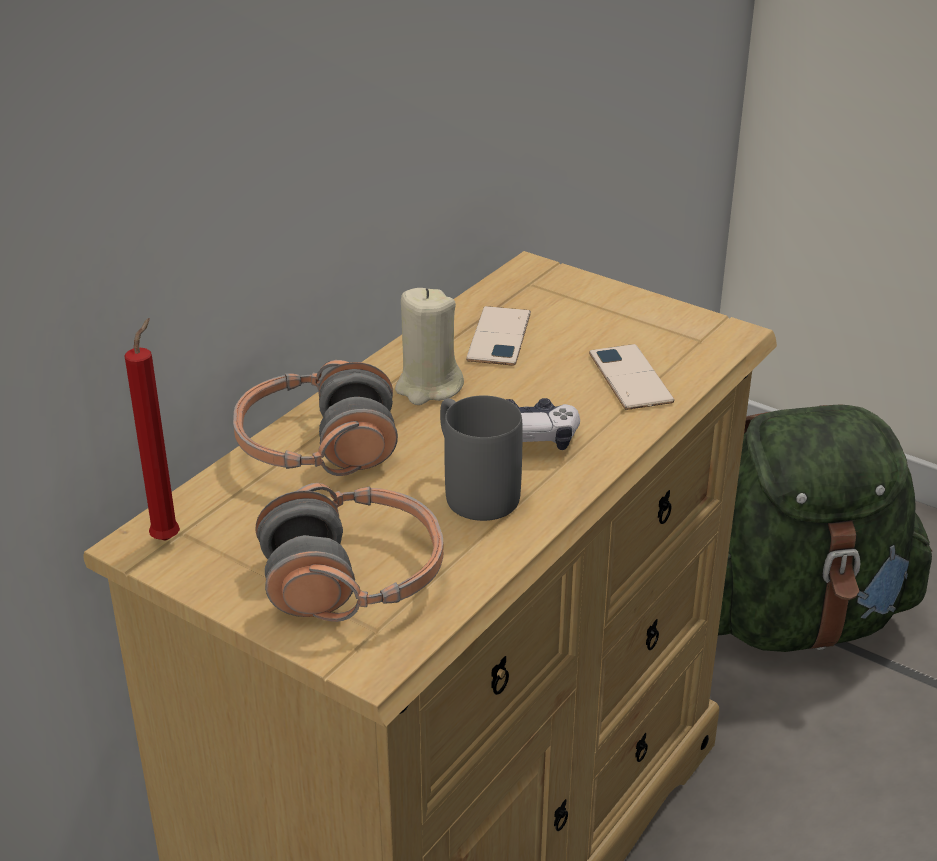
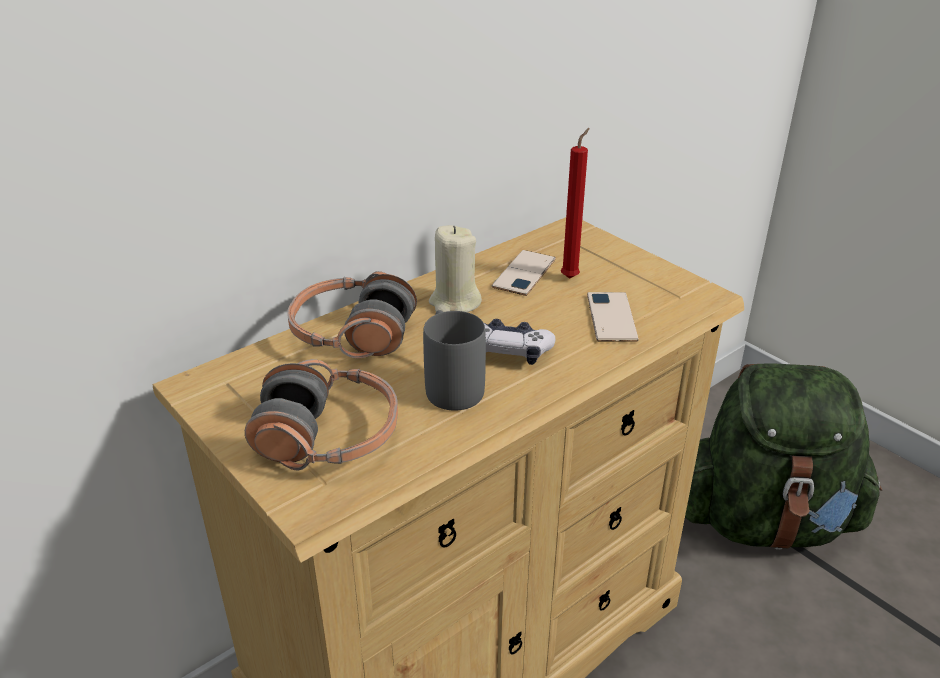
camera: 15 degrees right, 0 degrees up
(169, 537) = (214, 383): red candle -> red candle (571, 277)

